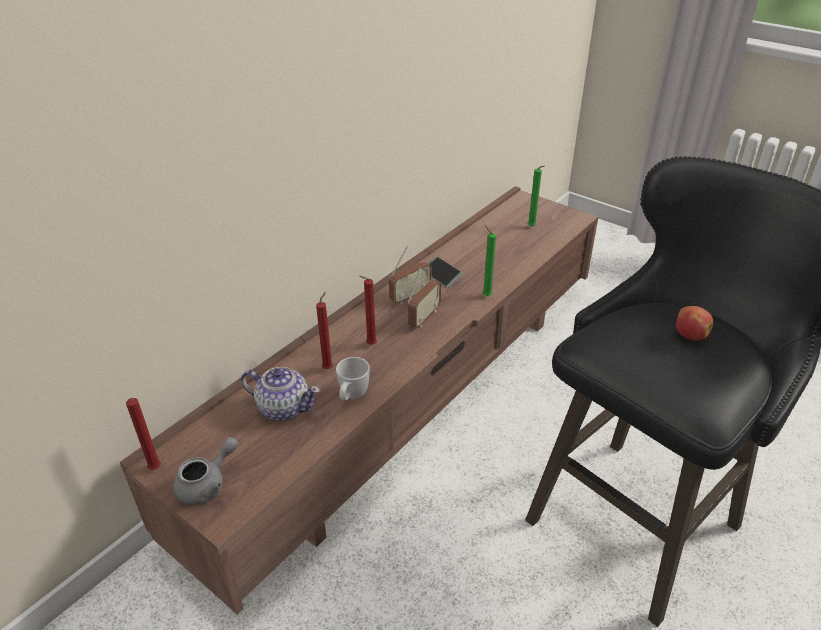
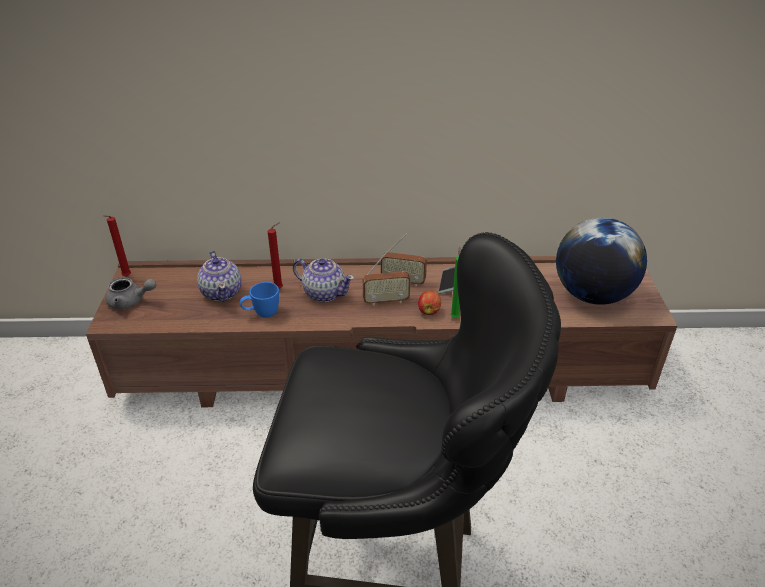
camera: 50 degrees right, 0 degrees up
(352, 397) = (261, 314): white mug -> blue mug
(369, 345) = (324, 293): red candle -> teapot
(532, 227) = (592, 295): green candle -> globe
(689, 335) = (373, 402): apple -> apple (429, 311)

